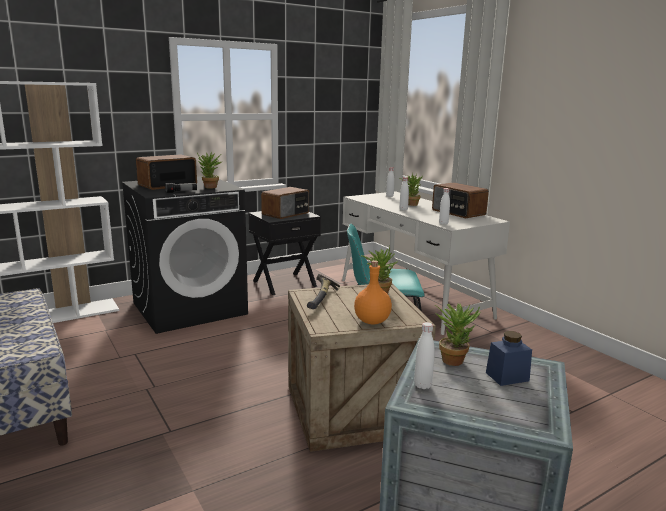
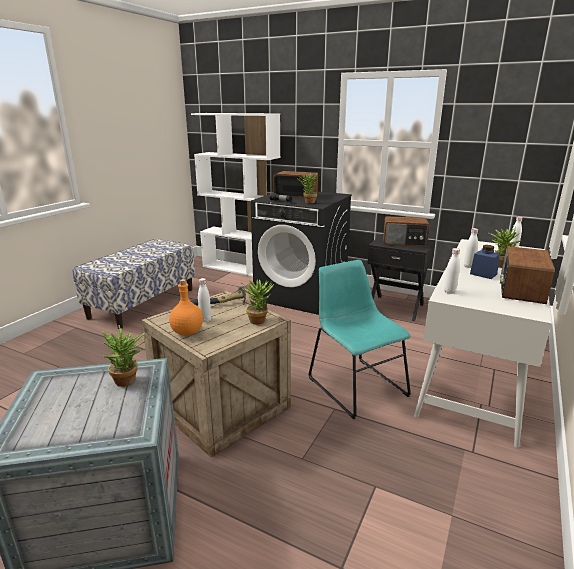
camera: 60 degrees right, 5 degrees up
(422, 385) = (72, 377): white bottle -> white bottle (205, 320)
(507, 377) = (103, 414): blue jar -> blue jar (483, 274)

